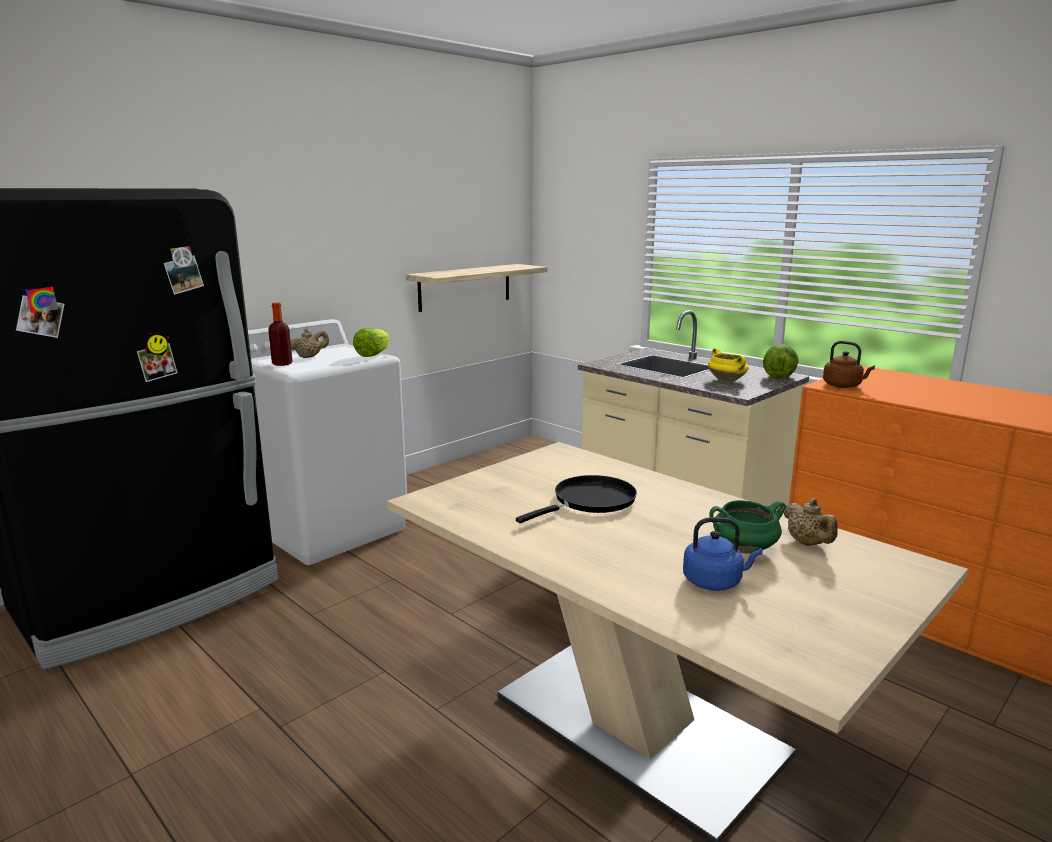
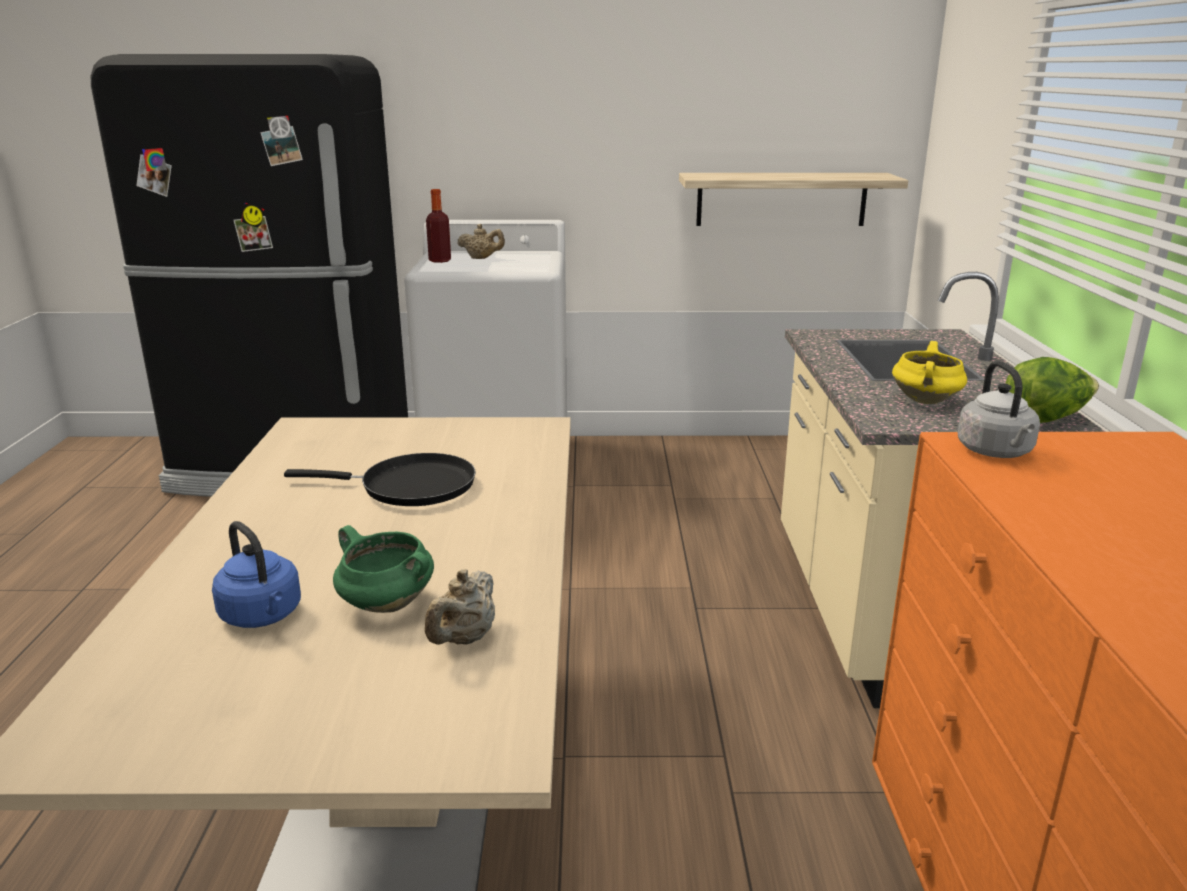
camera: 45 degrees right, 5 degrees up
(373, 354) = (539, 267): lettuce -> none
(844, 386) = (996, 452): brown kettle -> grey kettle

